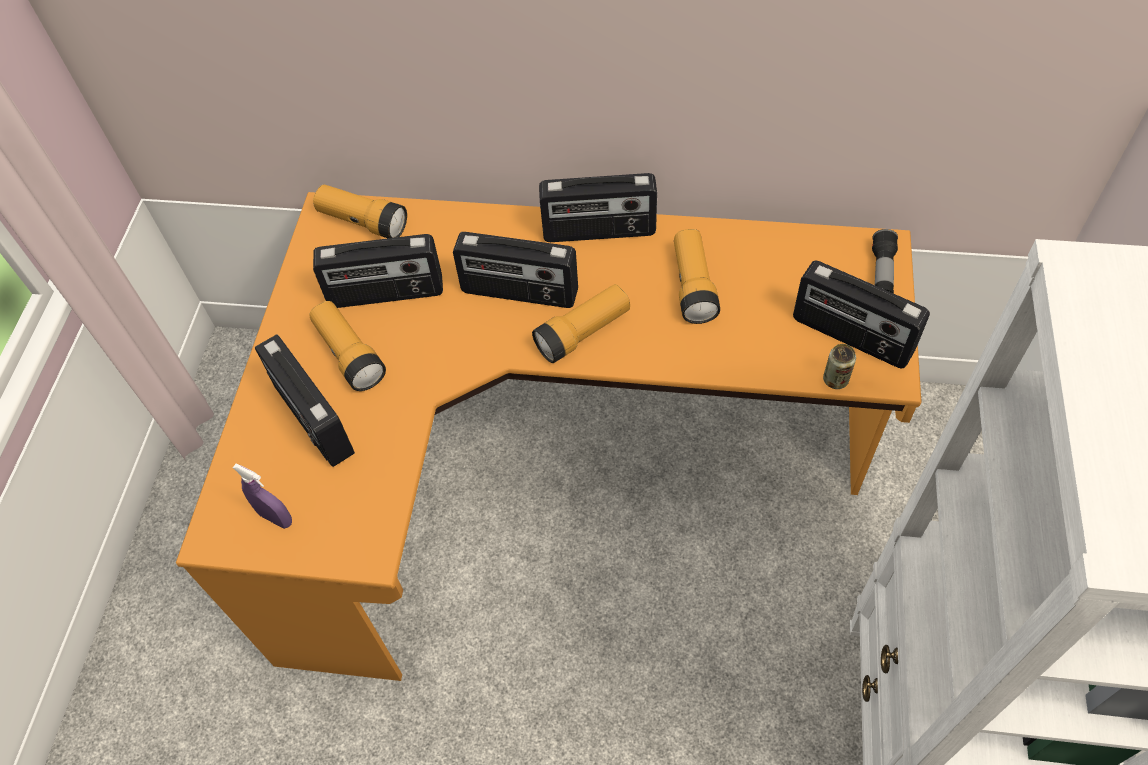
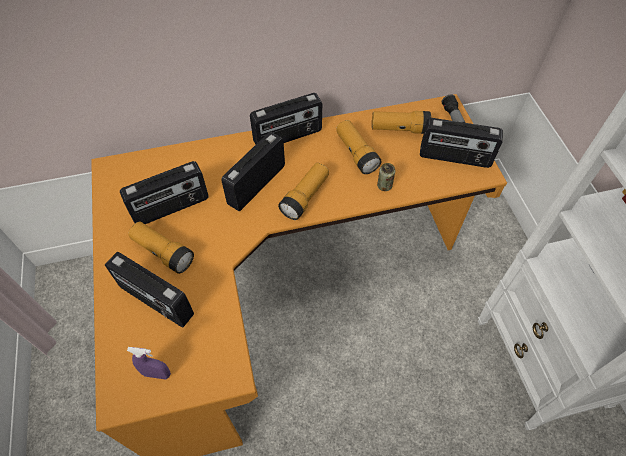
camera: 25 degrees left, 0 degrees up
(363, 222) = (137, 168): flashlight -> flashlight (399, 129)
(519, 293) = (256, 184): radio -> radio turned 135 degrees clockwise
(835, 380) = (458, 183): can -> can (384, 186)

